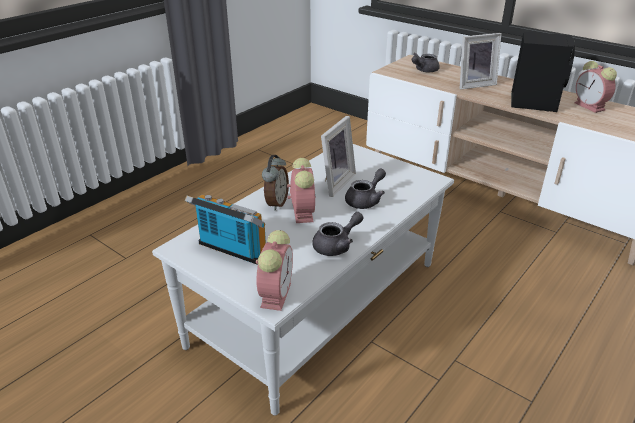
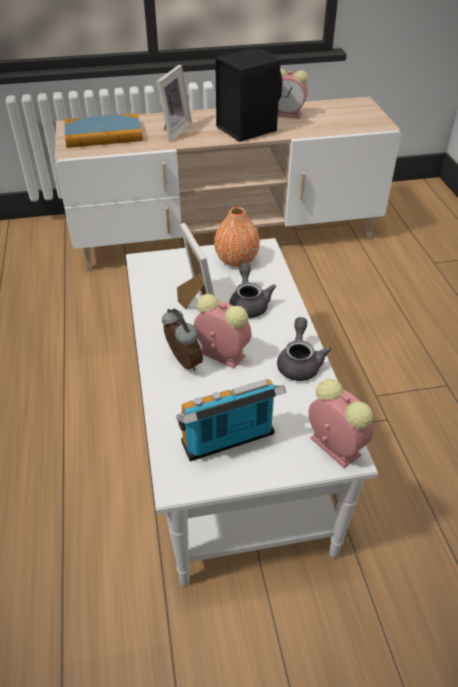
camera: 50 degrees left, 10 degrees up
(403, 176) = (236, 259): none -> orange vase
(423, 70) = (103, 135): grey teapot -> book

